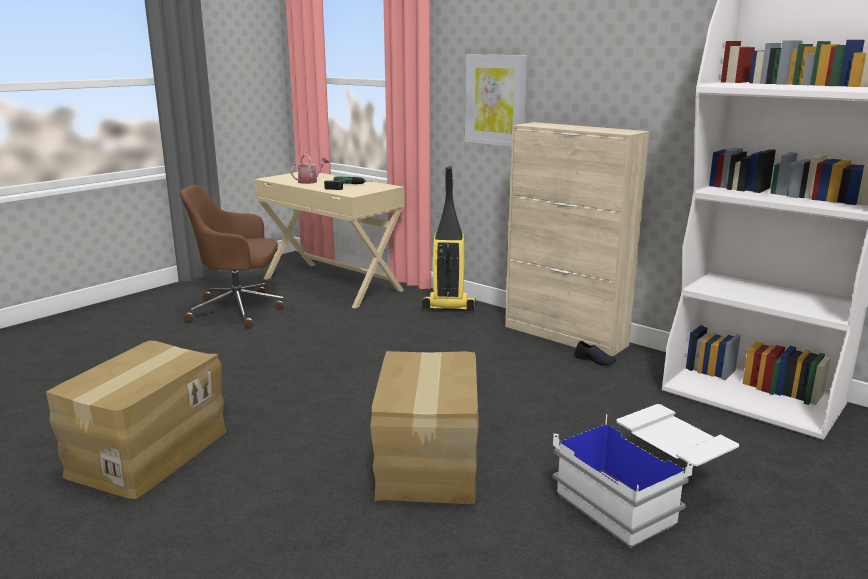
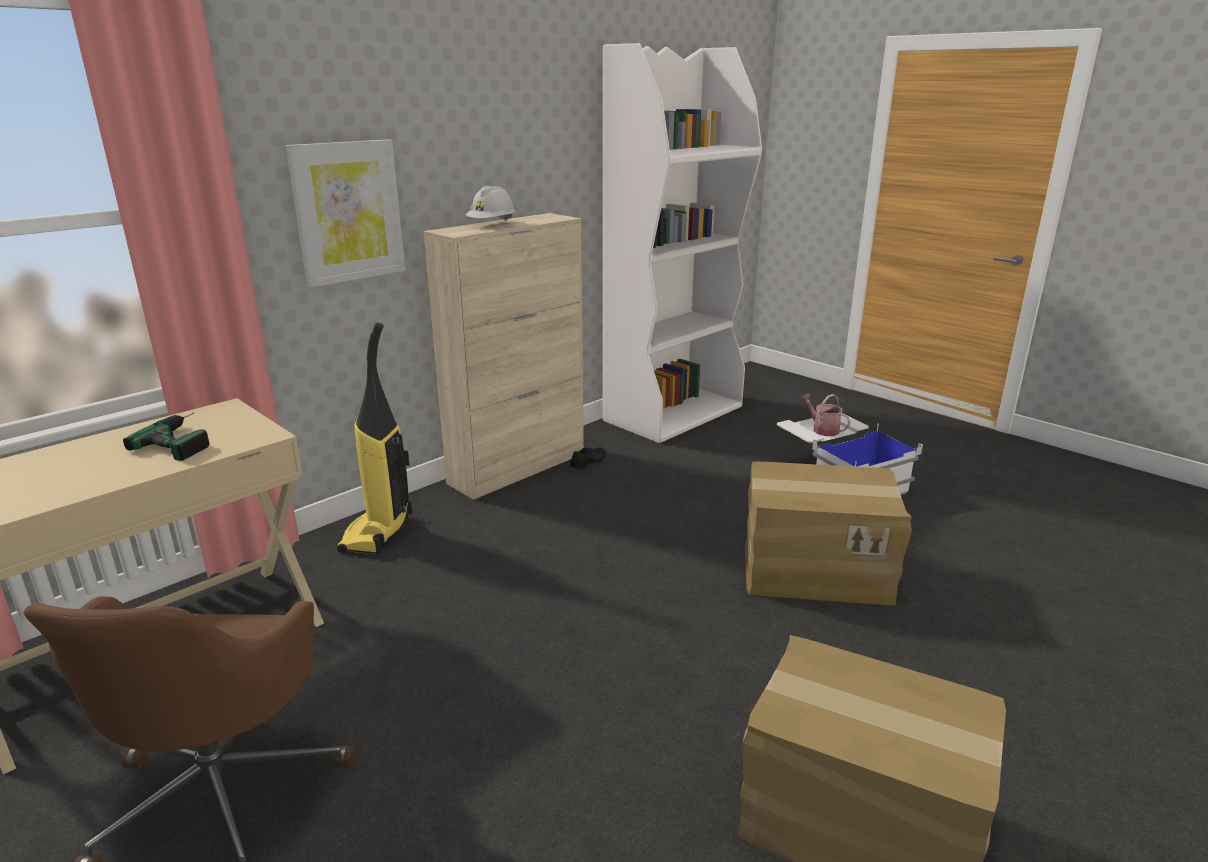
camera: 85 degrees left, 5 degrees up
(310, 181) = (65, 478): watering can -> watering can (822, 429)
(571, 126) = (492, 224): none -> white hard hat

